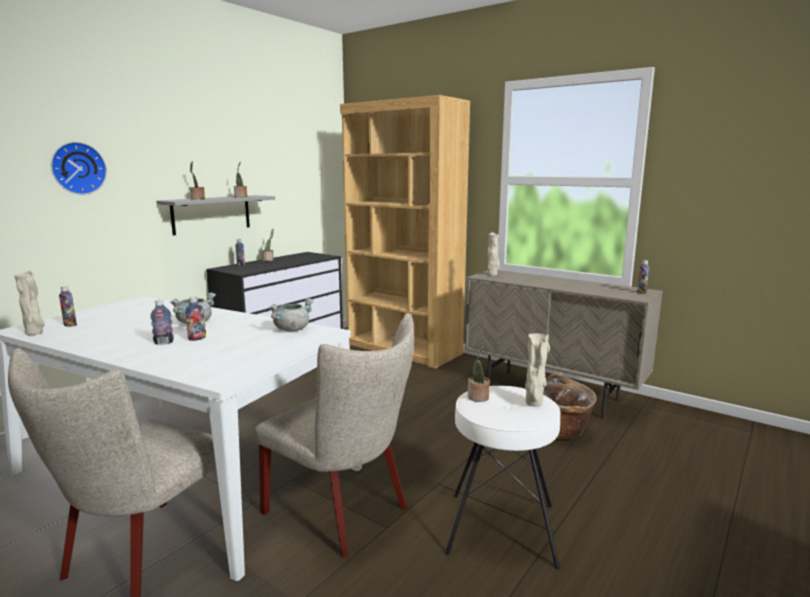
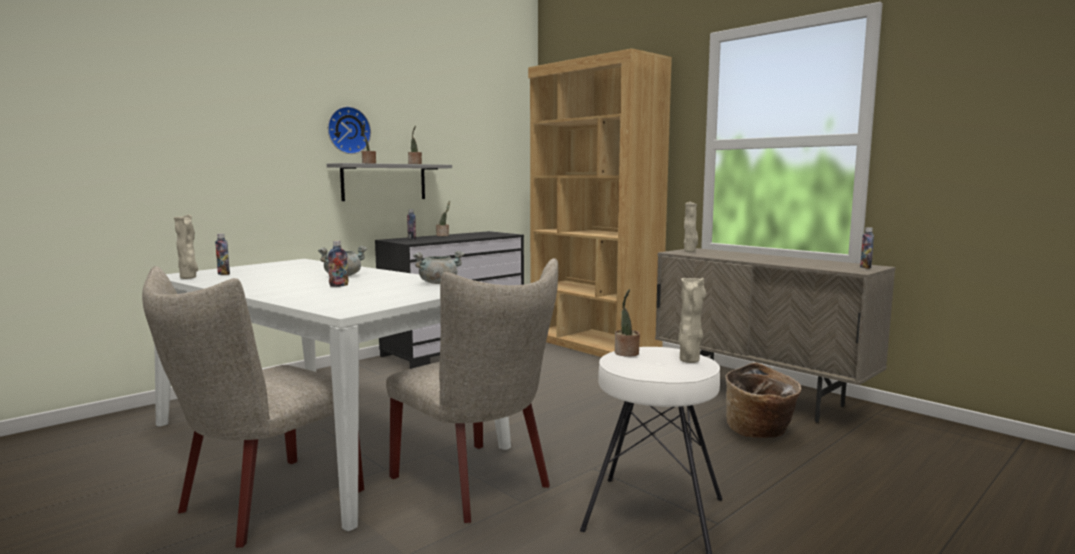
camera: 10 degrees right, 5 degrees down
(77, 168) = (250, 126): wall clock -> wall clock (347, 130)
(164, 342) = (305, 287): bottle -> none

